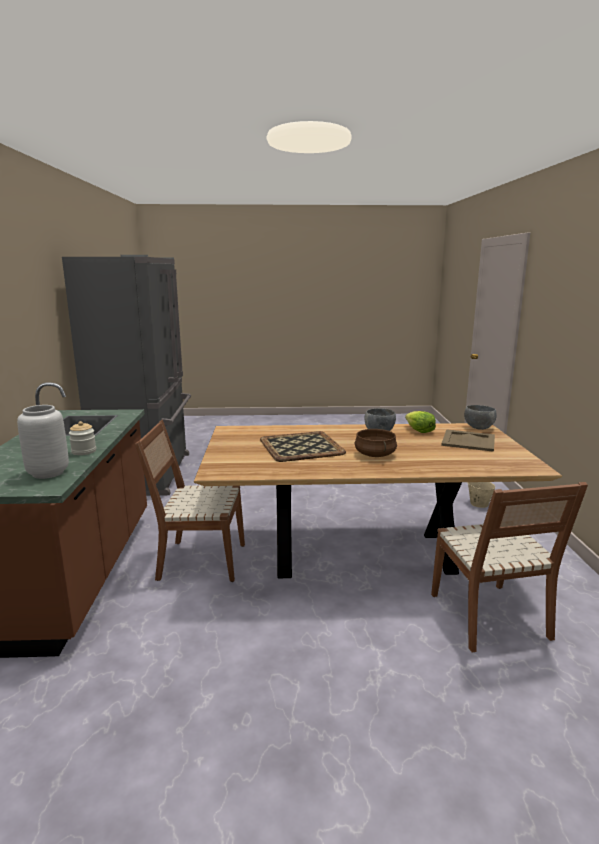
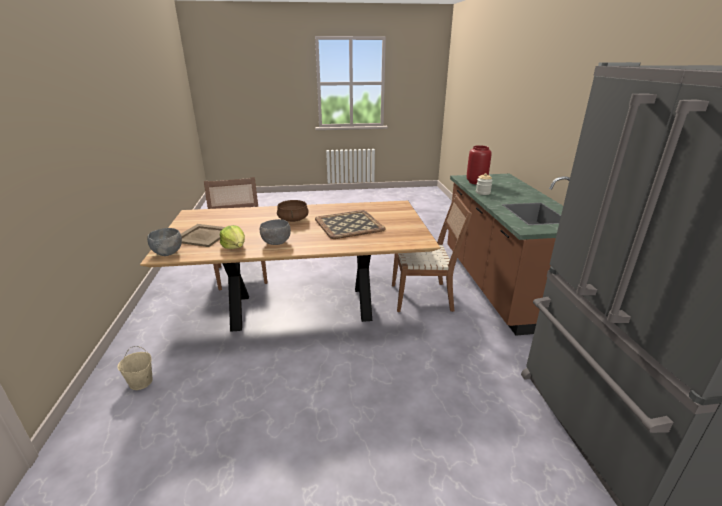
camera: 175 degrees right, 10 degrees up
(49, 473) = (476, 182): grey vase -> red vase

